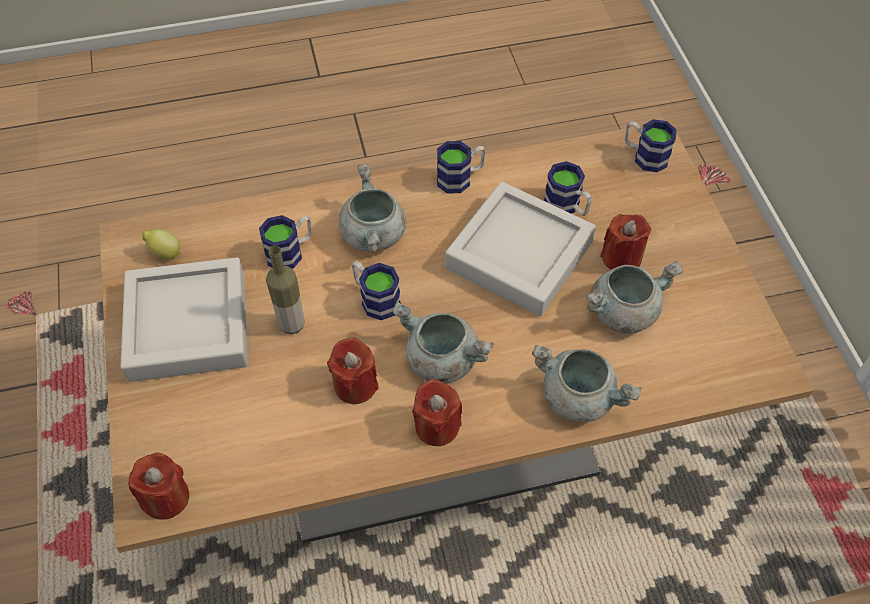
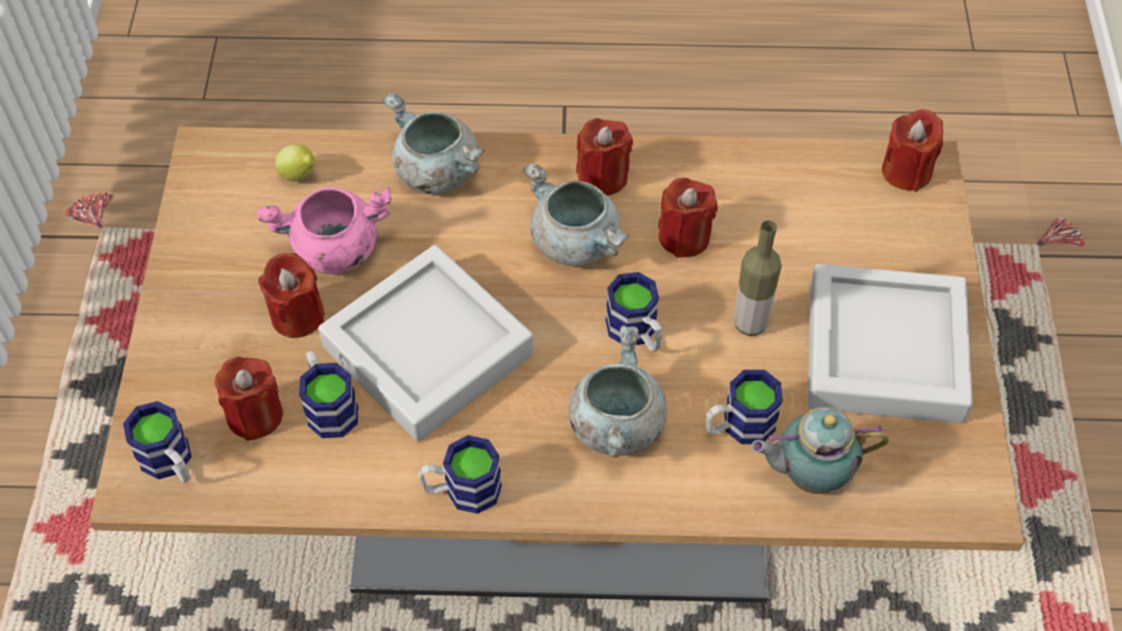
camera: 165 degrees left, 0 degrees up
(165, 253) = (919, 465): lemon -> lemon (300, 176)
(240, 232) = (808, 474): none -> teapot
(611, 192) = (255, 415): none -> red candle
(623, 311) = (334, 250): grey cooking pot -> pink cooking pot

